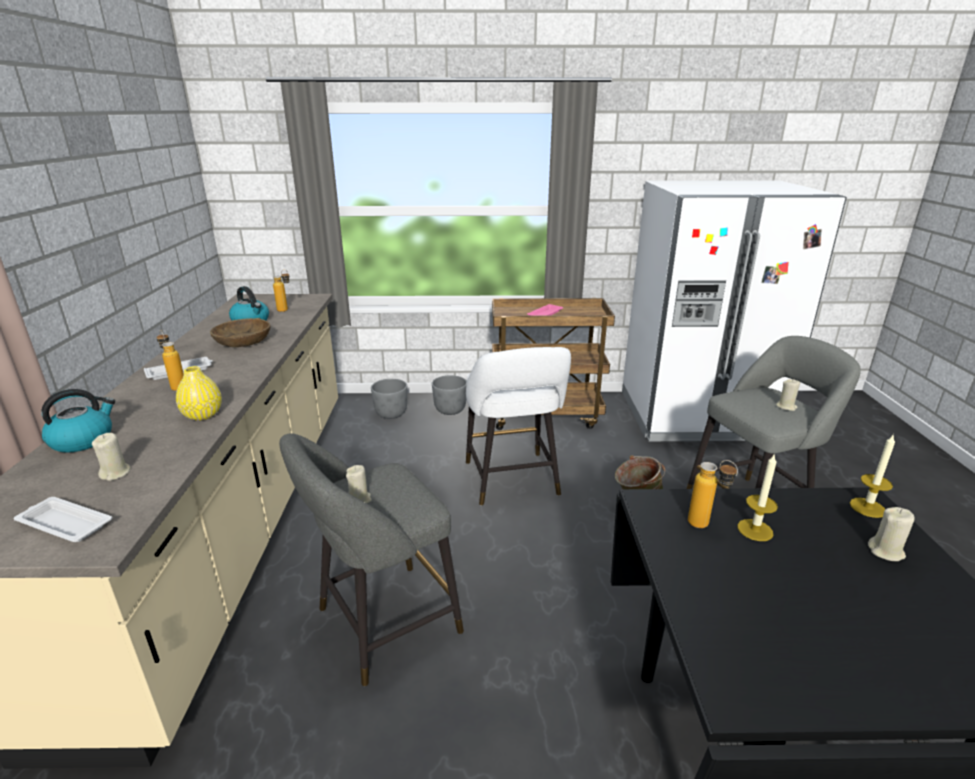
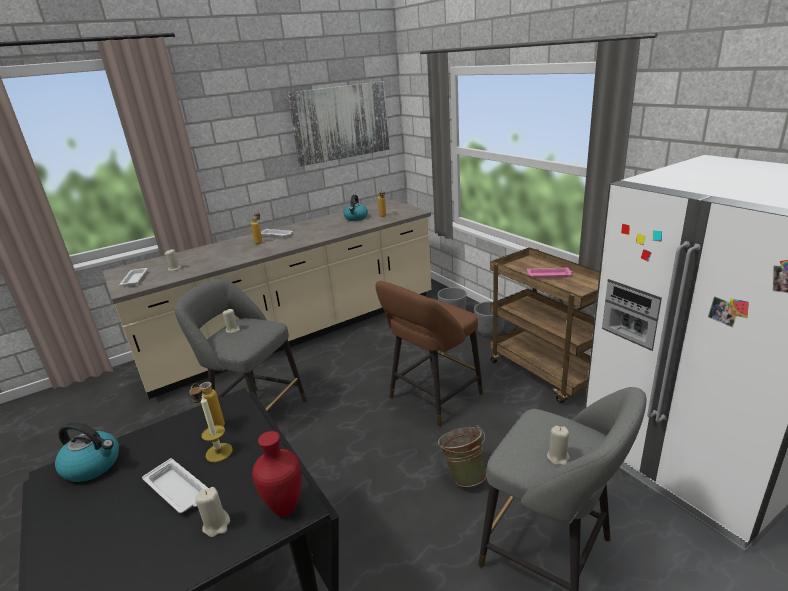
camera: 60 degrees right, 0 degrees up
(83, 440) = (198, 252): kettle -> kettle (93, 465)
(152, 181) = (341, 122): none -> picture
(203, 415) = (235, 258): yellow vase -> none
(243, 341) = (327, 228): brown bowl -> none
(513, 481) = (432, 398): white stool -> brown stool
(818, 570) = (178, 490): none -> white tray
(867, 507) = (284, 508): candle -> red vase

